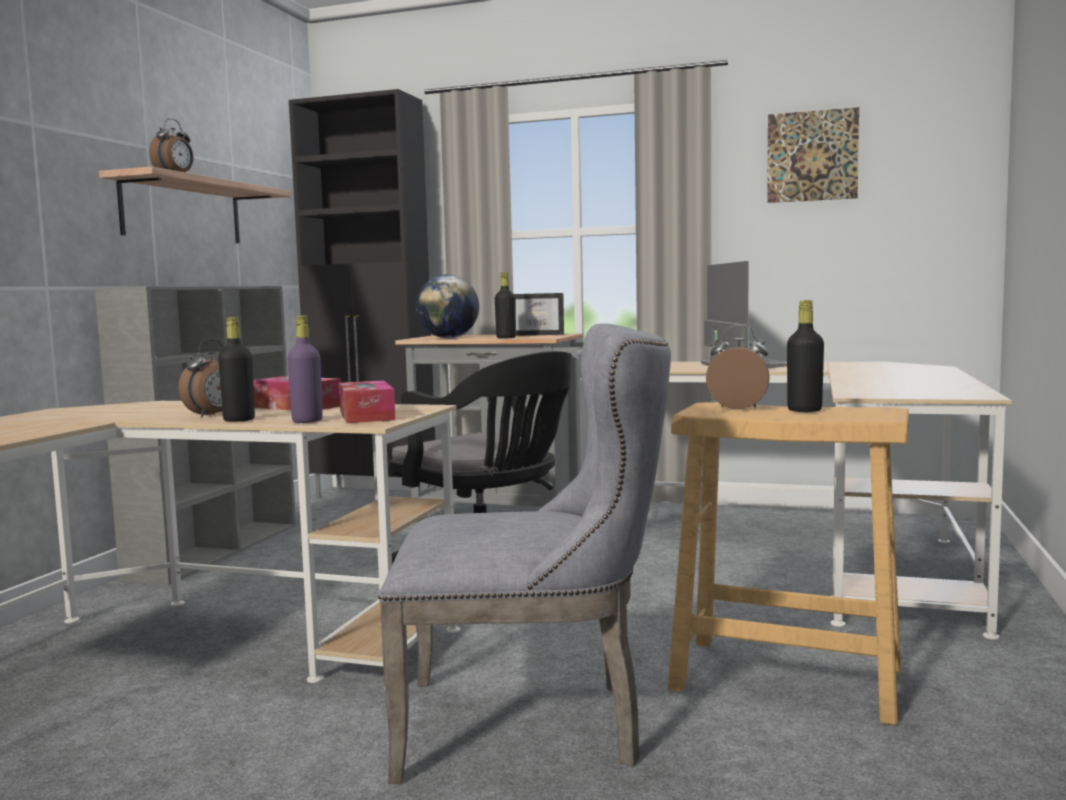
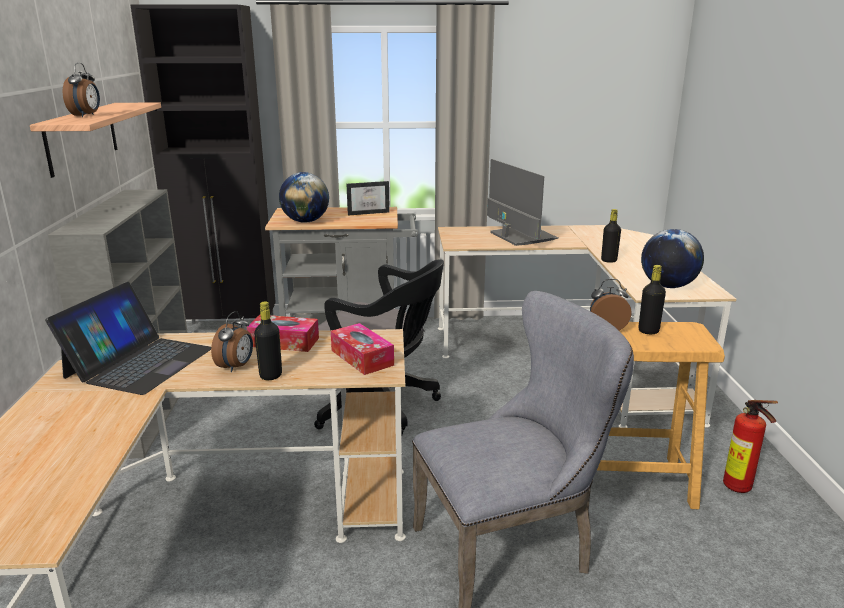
camera: 20 degrees left, 15 degrees up
(121, 411) = (139, 362): none -> laptop
(307, 421) = (329, 373): purple bottle -> none
(506, 338) = (354, 222): black bottle -> black bottle (609, 260)
(812, 156) = (560, 76): picture -> none
(906, 391) = (668, 286): none -> globe
(997, 713) = (740, 489): none -> fire extinguisher

